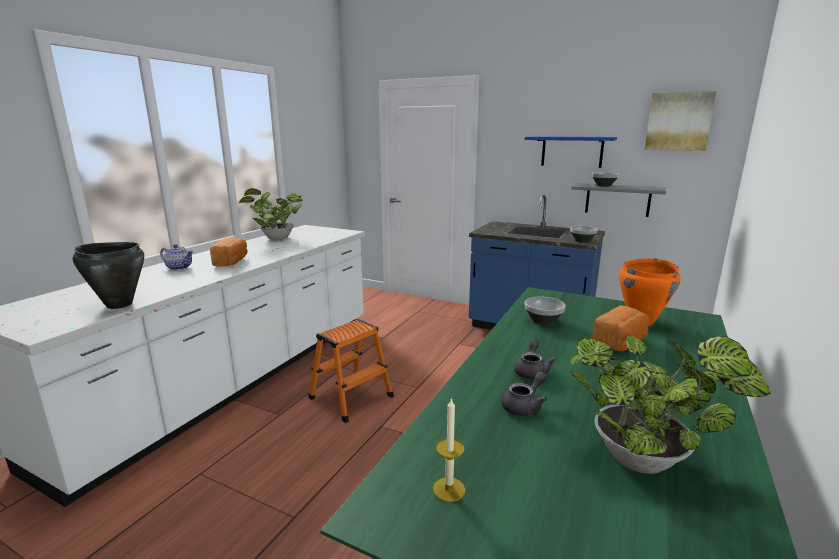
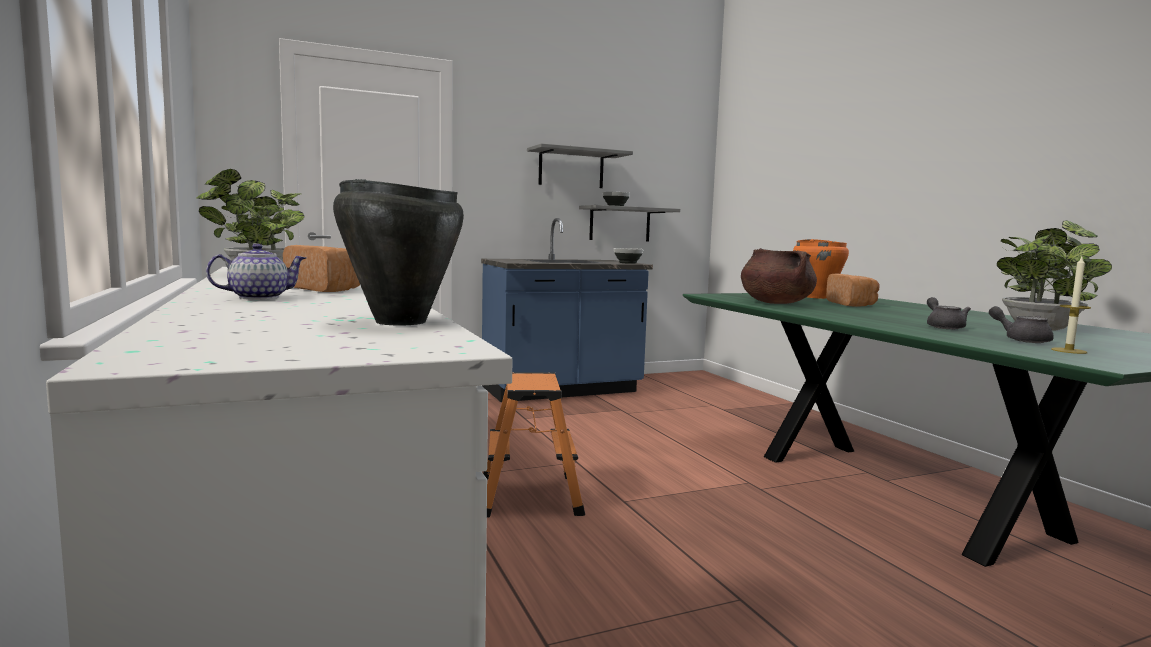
camera: 50 degrees left, 10 degrees down
(532, 371) = (880, 318): grey teapot -> grey teapot (1022, 340)
(542, 320) = (775, 303): bowl -> brown cooking pot
(572, 151) = (571, 169): blue shelf -> grey shelf
(678, 121) = (665, 143): picture -> none

